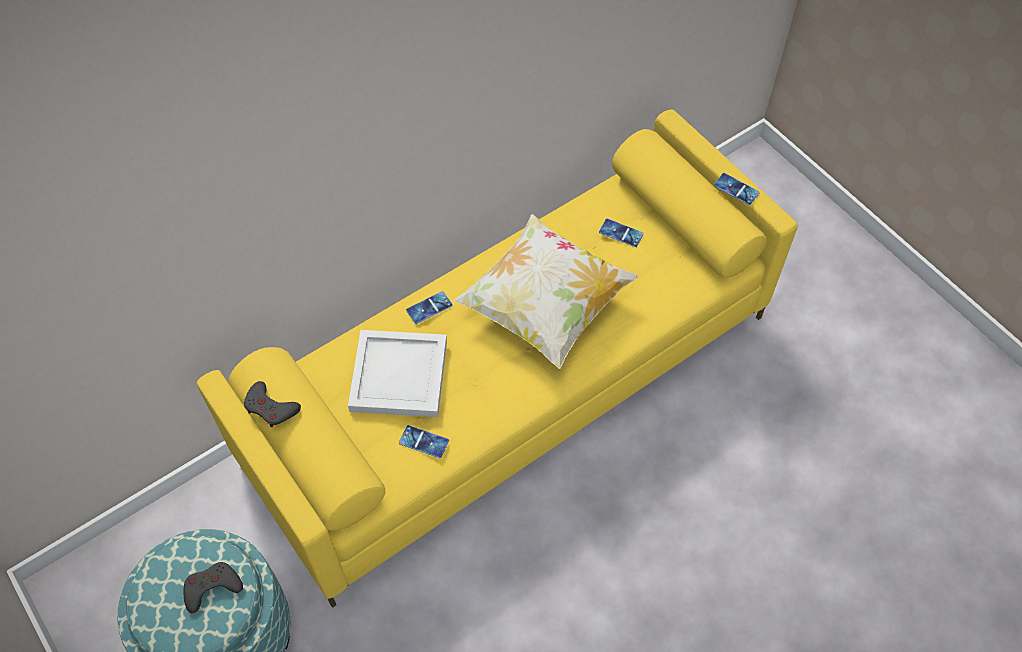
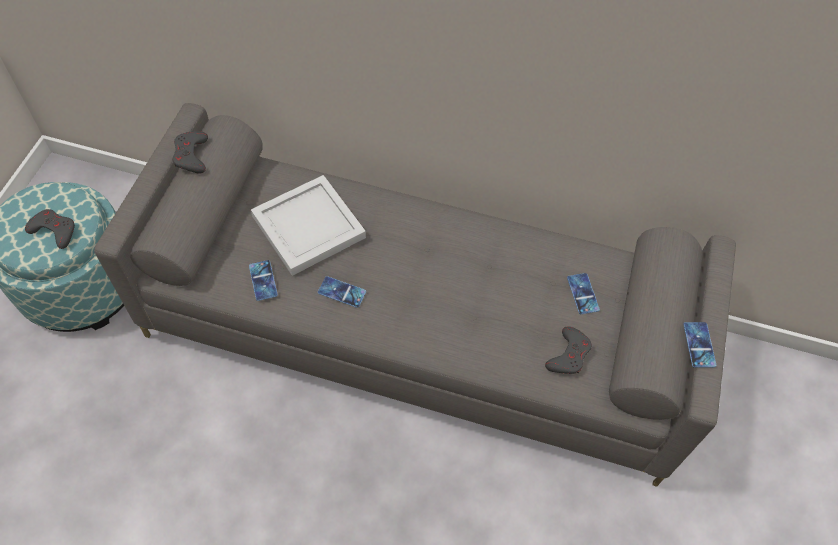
camera: 50 degrees right, 0 degrees up
(429, 308) = (386, 207): phone -> phone (342, 292)
(511, 386) = (418, 332): yellow sofa -> grey sofa
(545, 307) = (457, 284): pillow -> none
(663, 277) = (568, 355): none -> grey game controller

